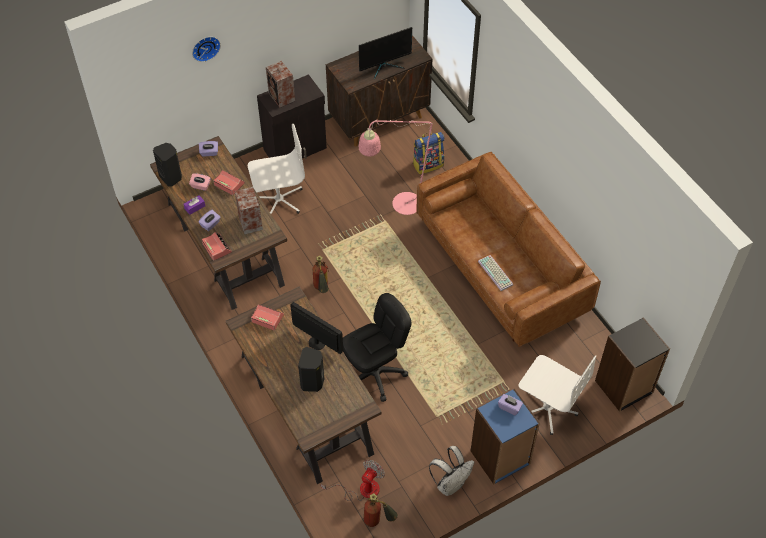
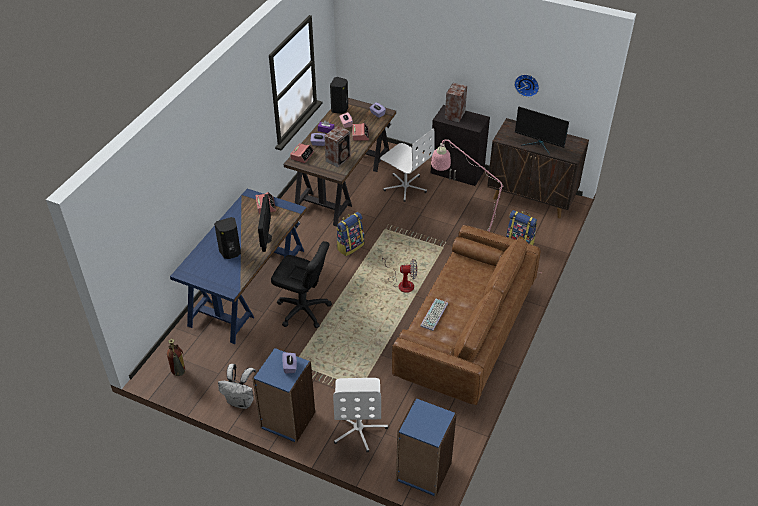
camera: 55 degrees right, 10 degrees down
(205, 47) = (413, 33): wall clock -> wall clock (527, 84)
(305, 404) = (247, 286): brown desk -> blue desk
(321, 290) = (350, 246): fire extinguisher -> backpack
(361, 489) = (200, 352): fan -> fan (402, 283)
(624, 387) = (423, 472): black bookcase -> blue bookcase

